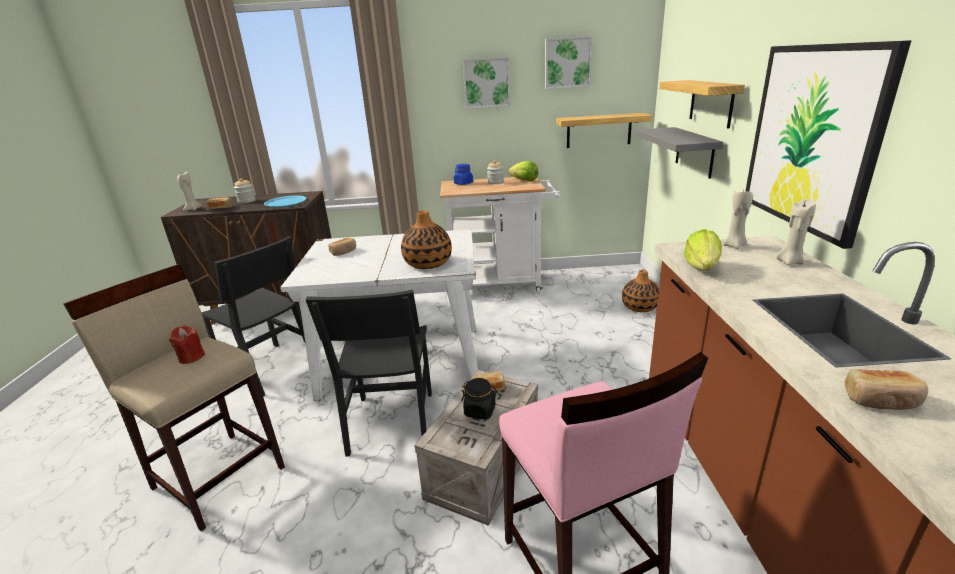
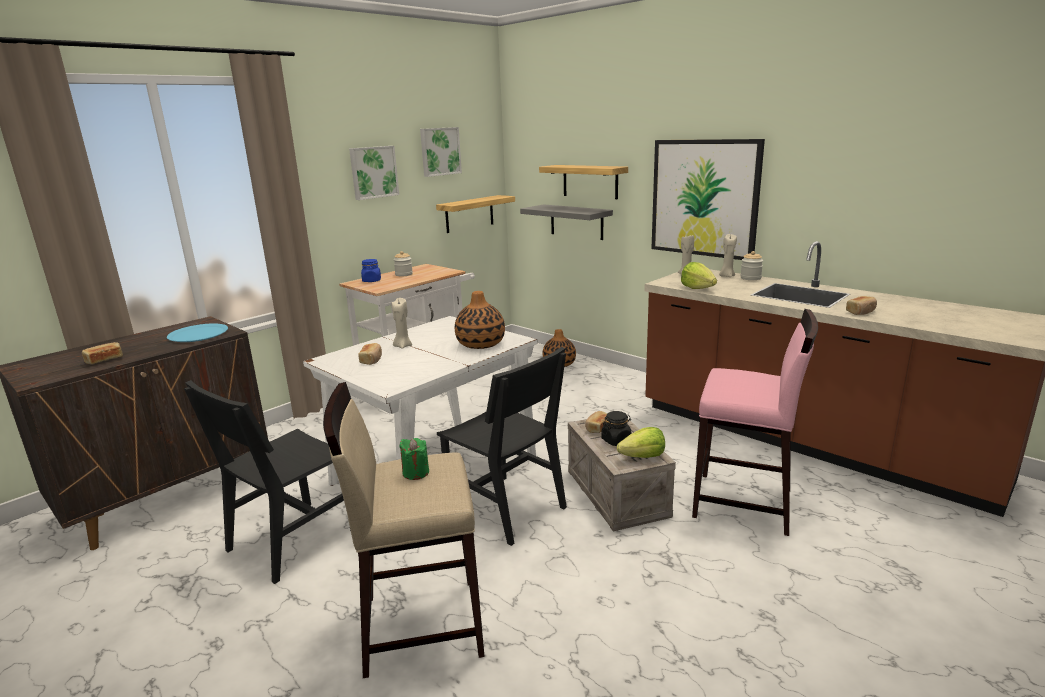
camera: 45 degrees left, 5 degrees down
(191, 357) = (416, 473): red candle -> green candle
(192, 209) = (51, 372): beige candle -> beige candle (402, 346)
(246, 201) = (123, 346): jar -> jar (750, 278)
(269, 368) = (293, 540): black chair -> black chair turned 135 degrees clockwise
(524, 180) = (428, 268): lettuce -> lettuce (643, 457)

